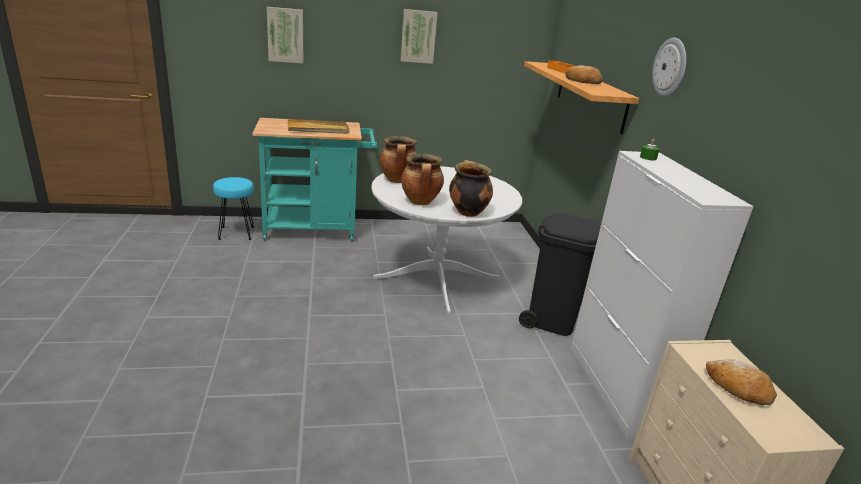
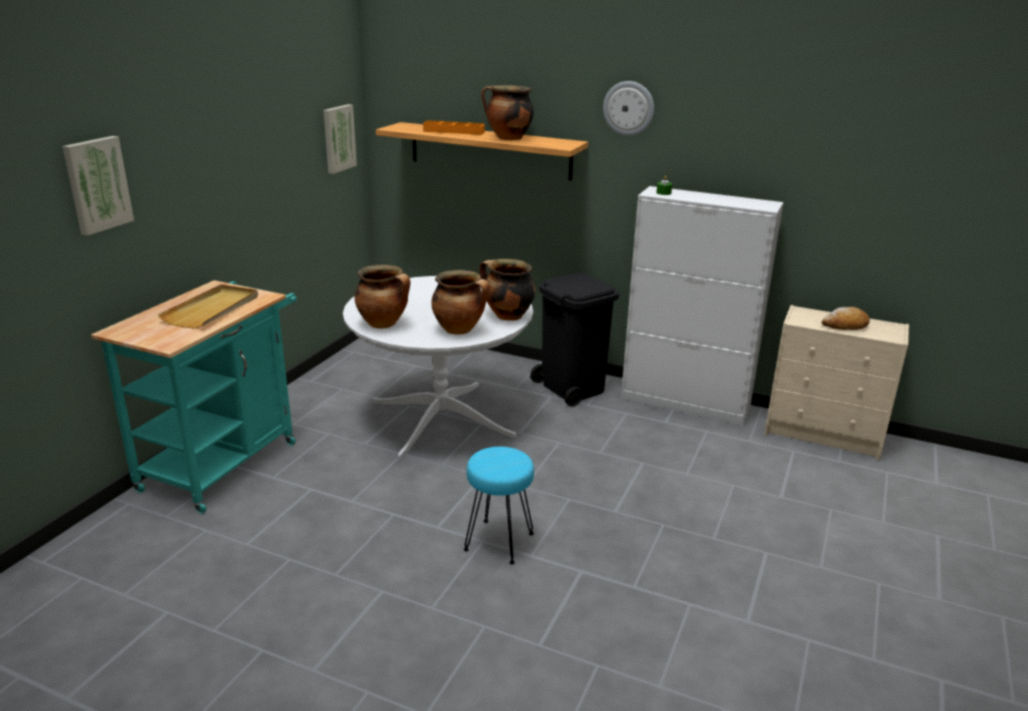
camera: 55 degrees left, 0 degrees up
(237, 233) = (145, 532): turquoise stool -> turquoise stool (499, 541)
(418, 36) = (249, 131): picture -> picture (338, 138)
(582, 81) = (508, 138): bread -> cooking pot

